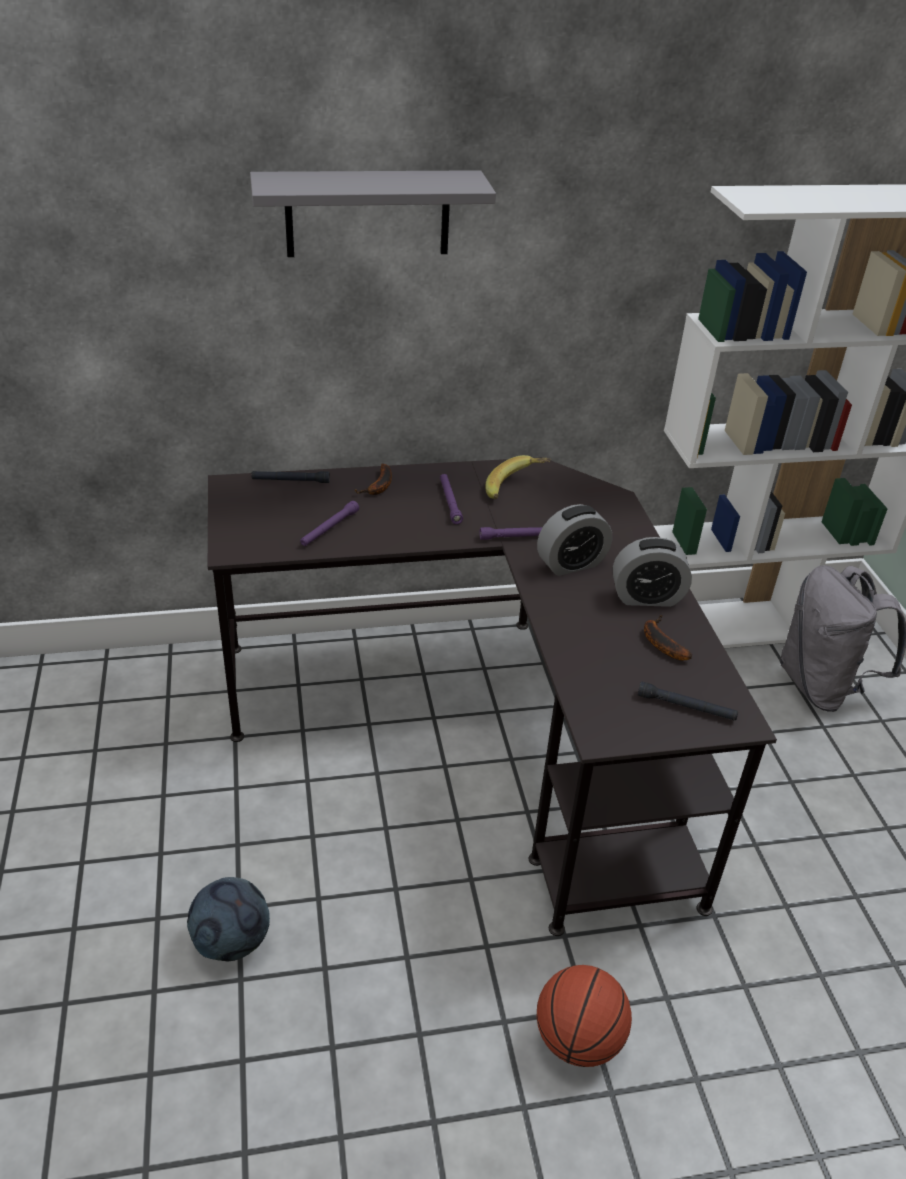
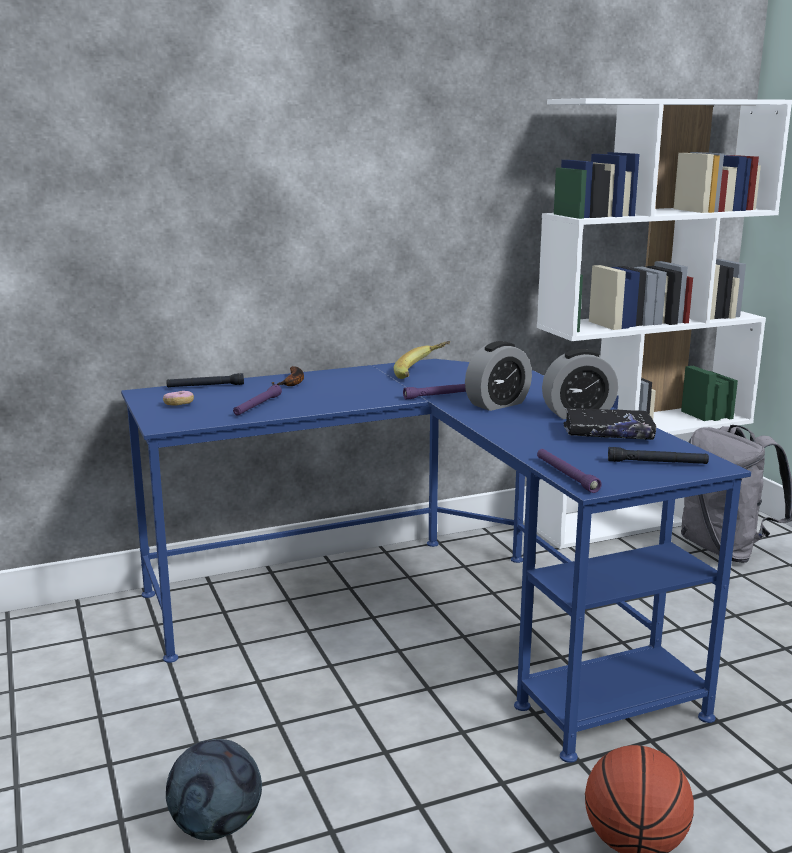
camera: 10 degrees left, 20 degrees down
(255, 513) = (179, 404): none -> donut
(368, 213) = (265, 124): grey shelf -> none
(449, 502) = (365, 384): purple flashlight -> purple flashlight (566, 475)
(479, 726) = (421, 617): black desk -> blue desk
(660, 642) = (607, 434): banana -> black book

